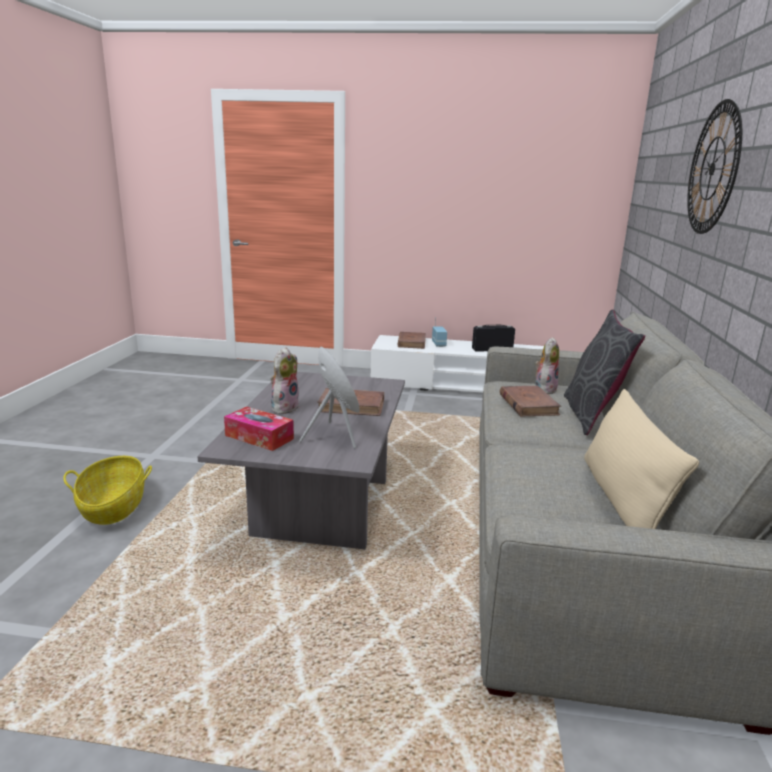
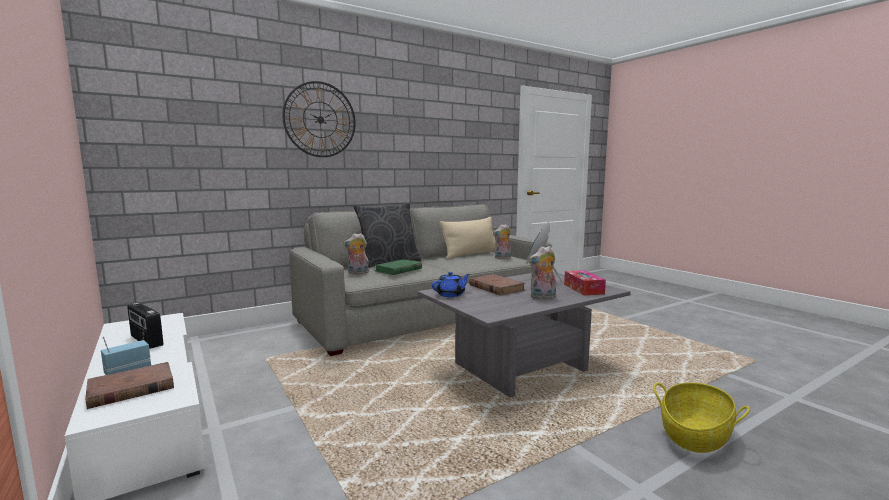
camera: 130 degrees left, 10 degrees down
(368, 384) = (451, 294): none -> blue teapot
(528, 404) = (398, 270): brown book -> green book
(550, 513) = (502, 258): none -> plush toy

